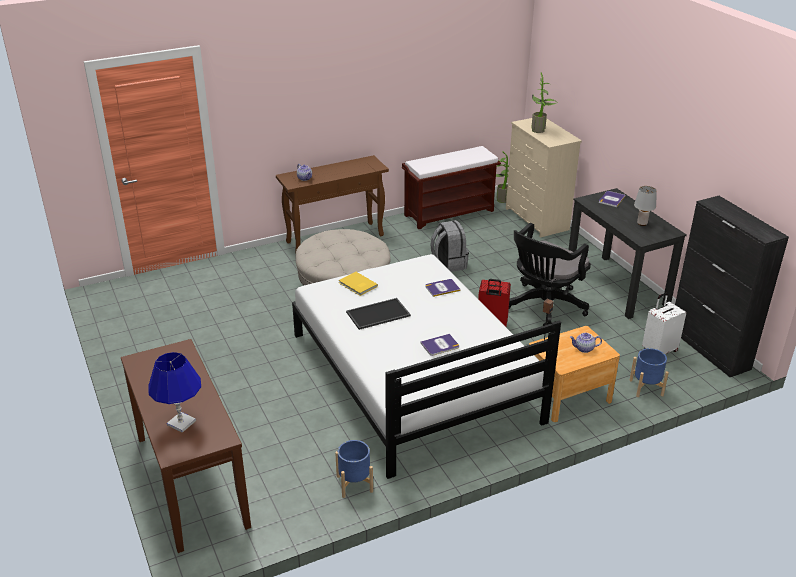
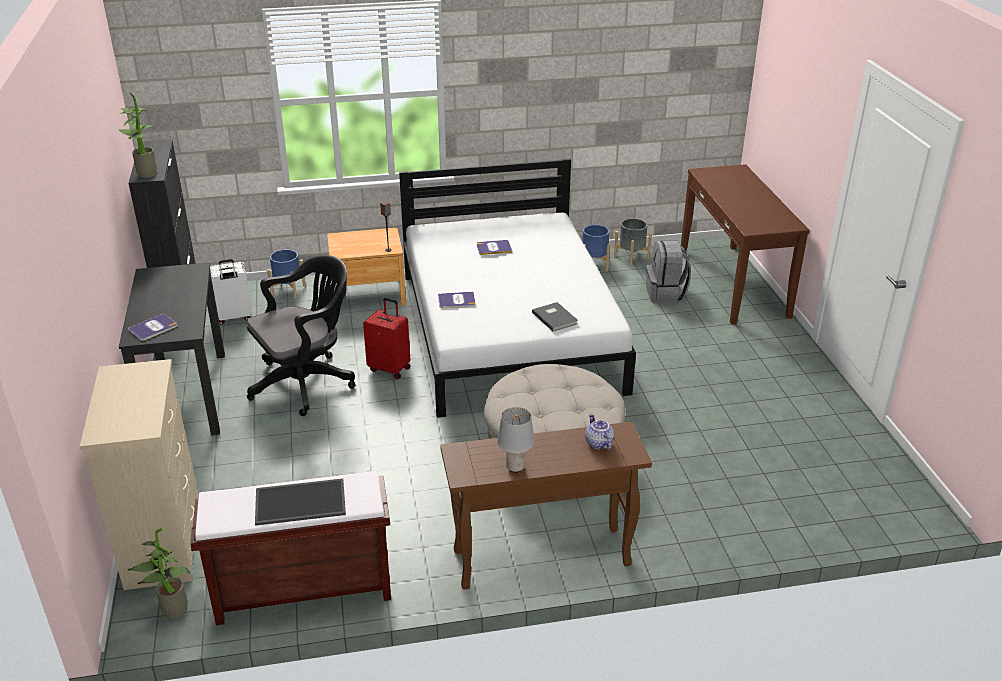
camera: 165 degrees left, 0 degrees up
(181, 423) = (737, 183): blue table lamp -> none
(311, 505) = (631, 257): none -> grey planter
(357, 285) = (555, 317): yellow book -> grey book
(378, 314) = (543, 283): tray -> tray (301, 501)
(448, 264) = (381, 469): grey backpack -> grey backpack (666, 293)
(540, 130) = (136, 402): potted plant -> potted plant (144, 173)
(584, 349) = (355, 241): teapot -> none
(642, 223) = (167, 288): grey table lamp -> grey table lamp (515, 467)

